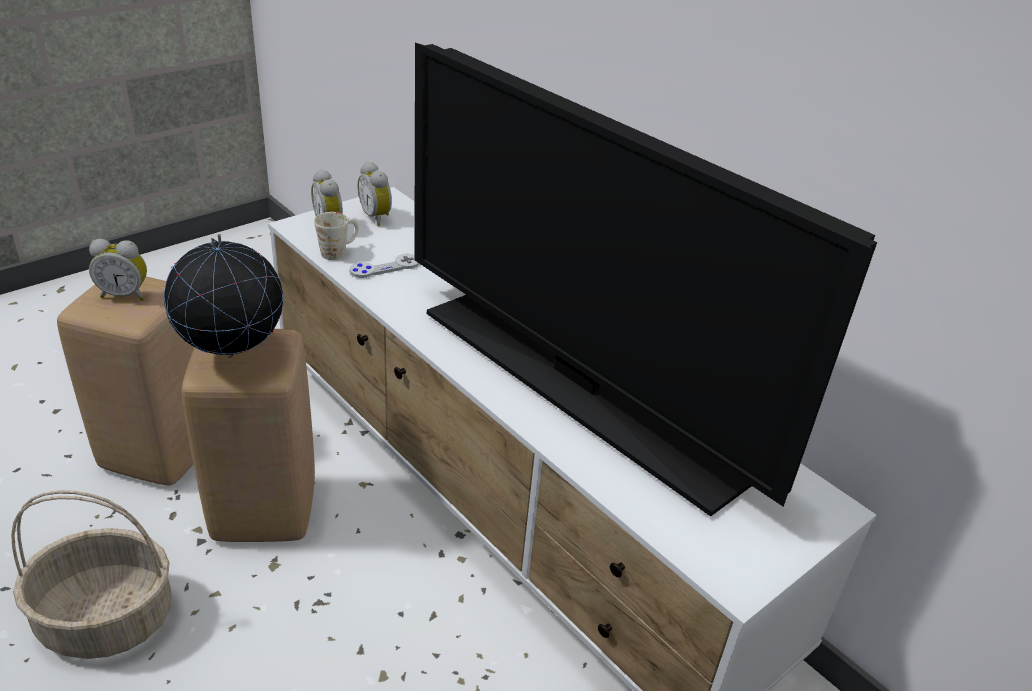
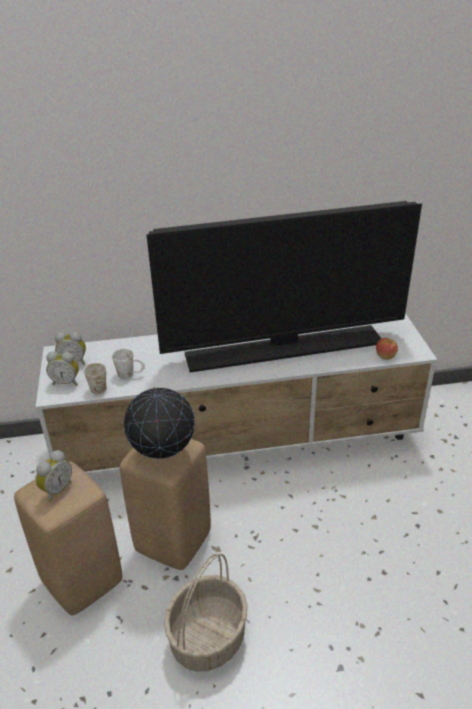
camera: 55 degrees left, 0 degrees up
(385, 267) = (130, 374): grey game controller -> white mug
(676, 532) = (385, 356): none -> apple

